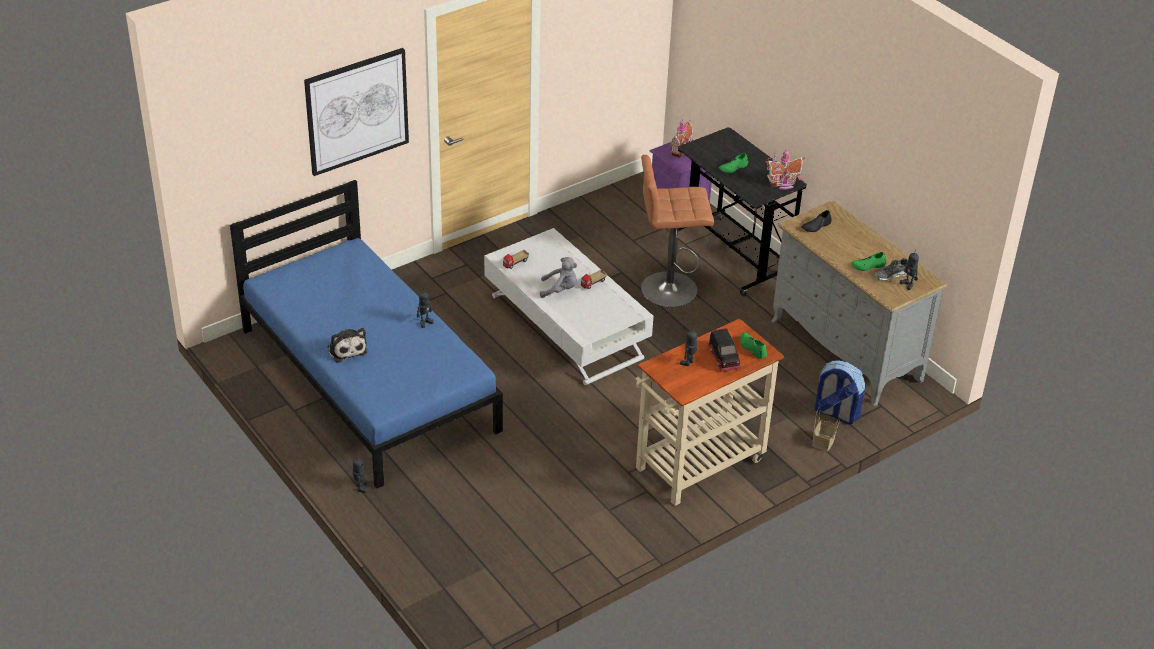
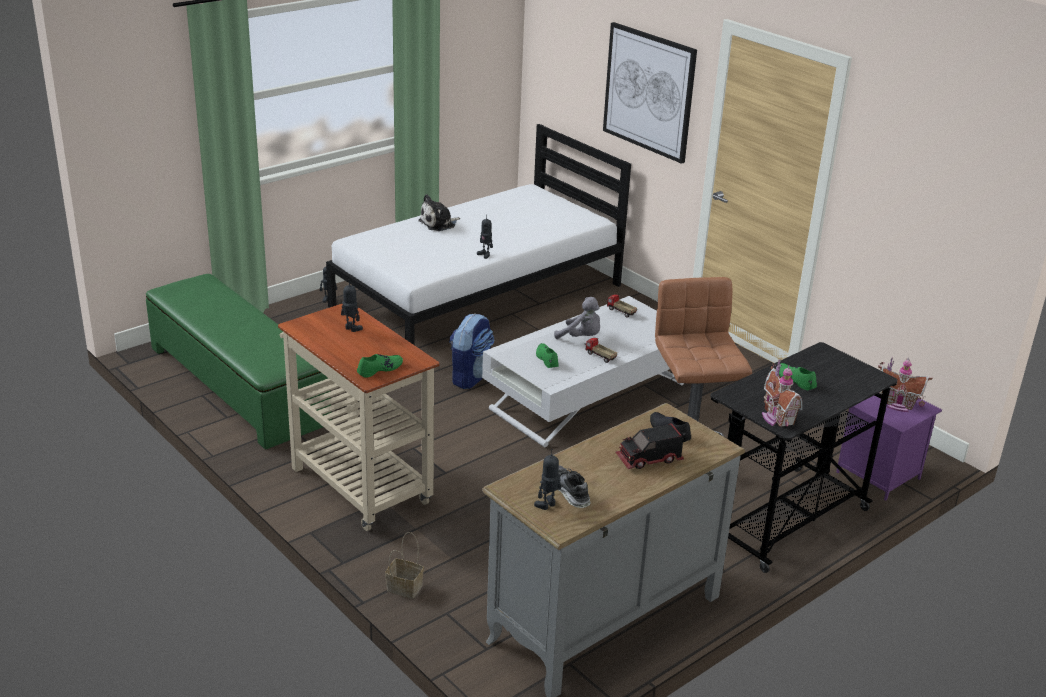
camera: 85 degrees right, 10 degrees down
(369, 379) = (478, 296): blue bed -> white bed
(532, 550) = (236, 384): none -> green bench
(560, 290) = (581, 337): grey plush toy -> grey plush toy turned 60 degrees counterclockwise
(724, 358) = (360, 350): toy truck -> toy truck (649, 459)
(835, 413) = (465, 602): backpack -> backpack (470, 377)
(868, 266) = (585, 471): green shoe -> green shoe (546, 359)

